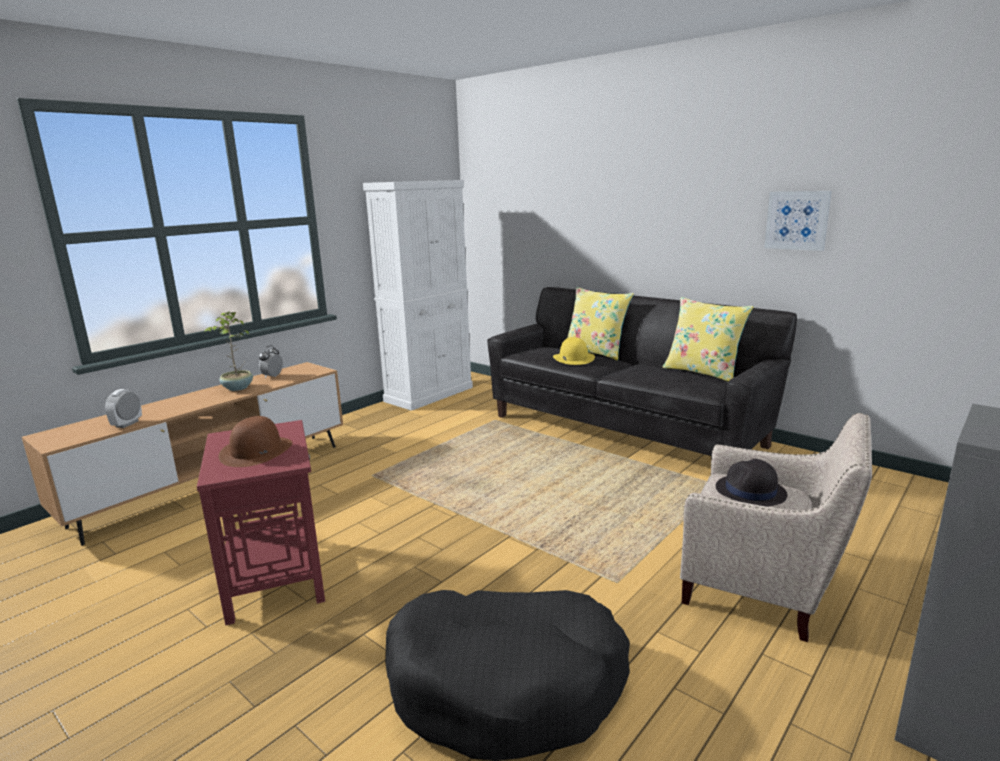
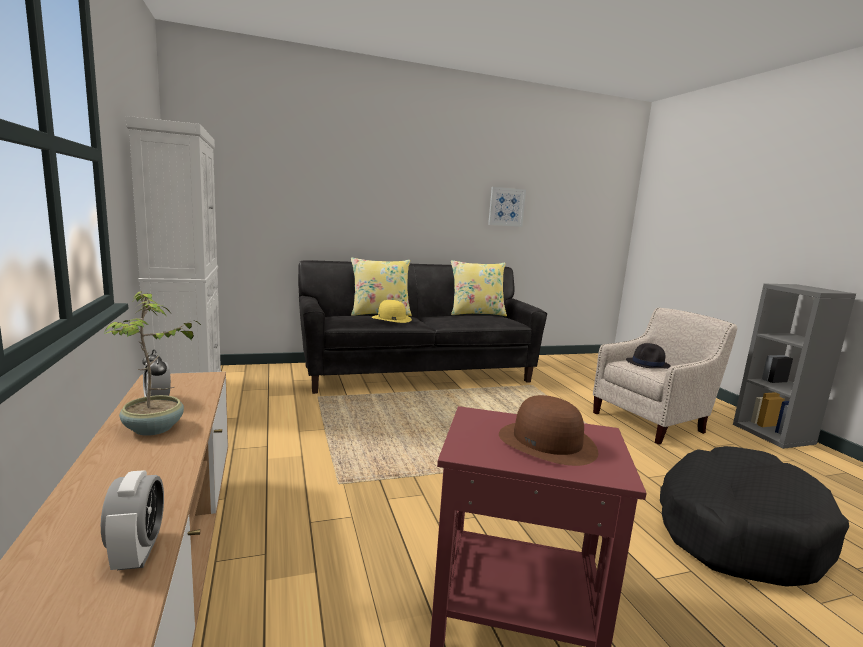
camera: 60 degrees left, 5 degrees down
(127, 424) = (137, 553): alarm clock -> alarm clock turned 150 degrees counterclockwise

